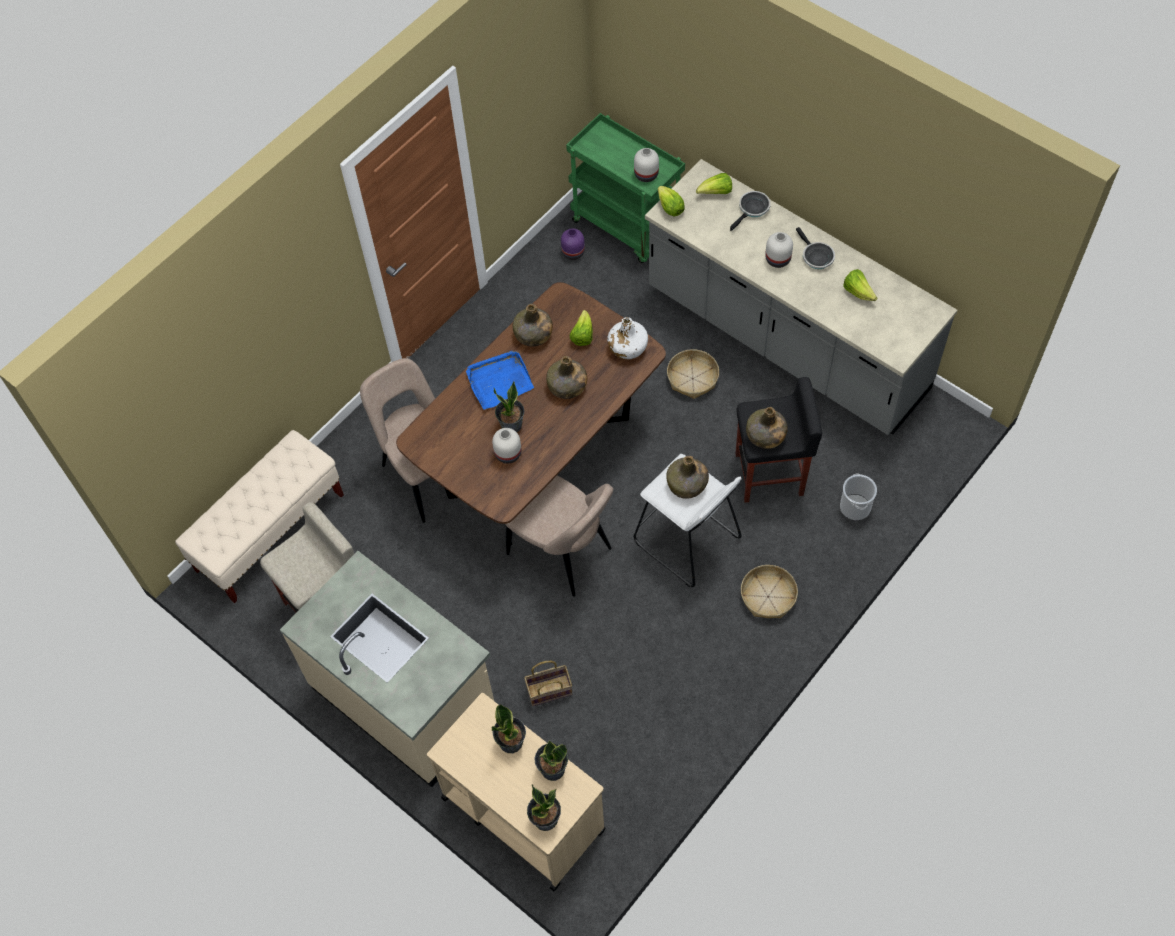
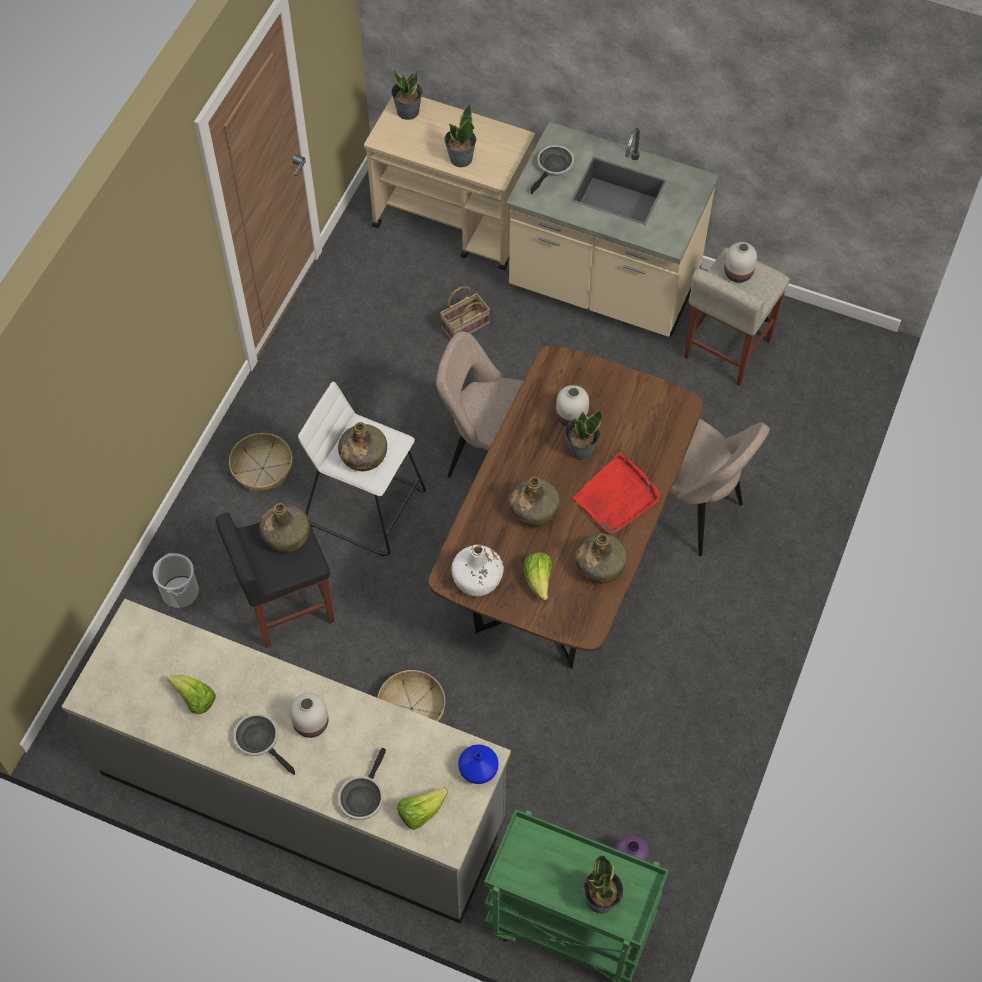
camera: 160 degrees right, 0 degrees up
(270, 532) = (825, 403): beige bench -> none
(429, 680) = (553, 167): none -> frying pan
(499, 381) = (616, 497): blue tray -> red tray
(552, 769) = (415, 147): potted plant -> potted plant (601, 899)
(646, 174) = (537, 859): white vase -> white vase (739, 273)
(670, 208) = (478, 769): lettuce -> blue vase

